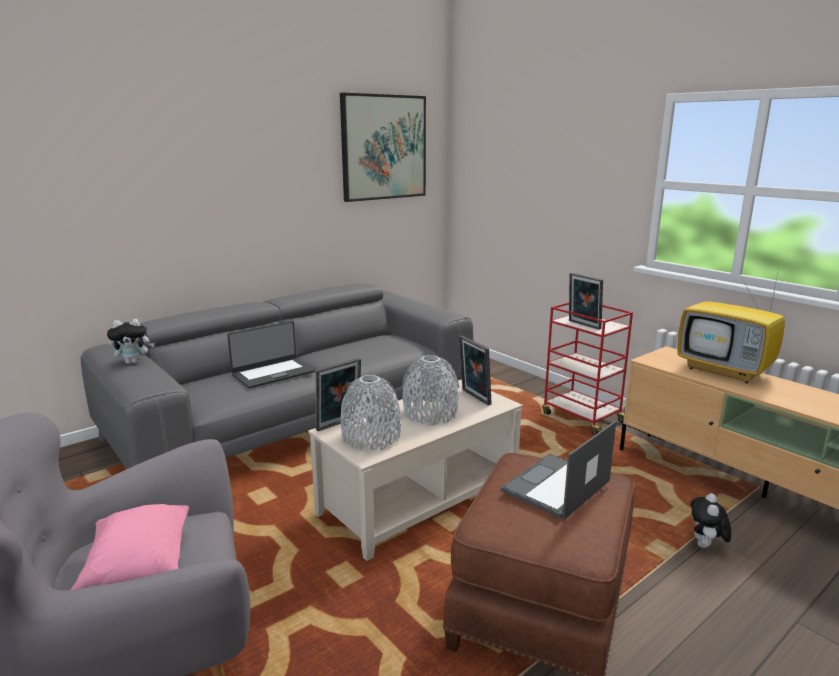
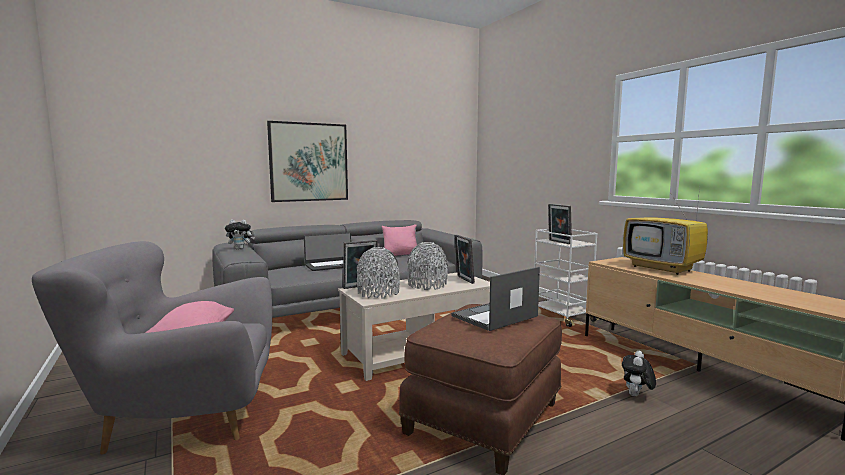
camera: 10 degrees right, 10 degrees down
(361, 341) = (401, 255): none -> pink pillow
(384, 147) = (429, 130): picture -> picture (309, 162)
(581, 417) = (561, 317): red cart -> white cart

